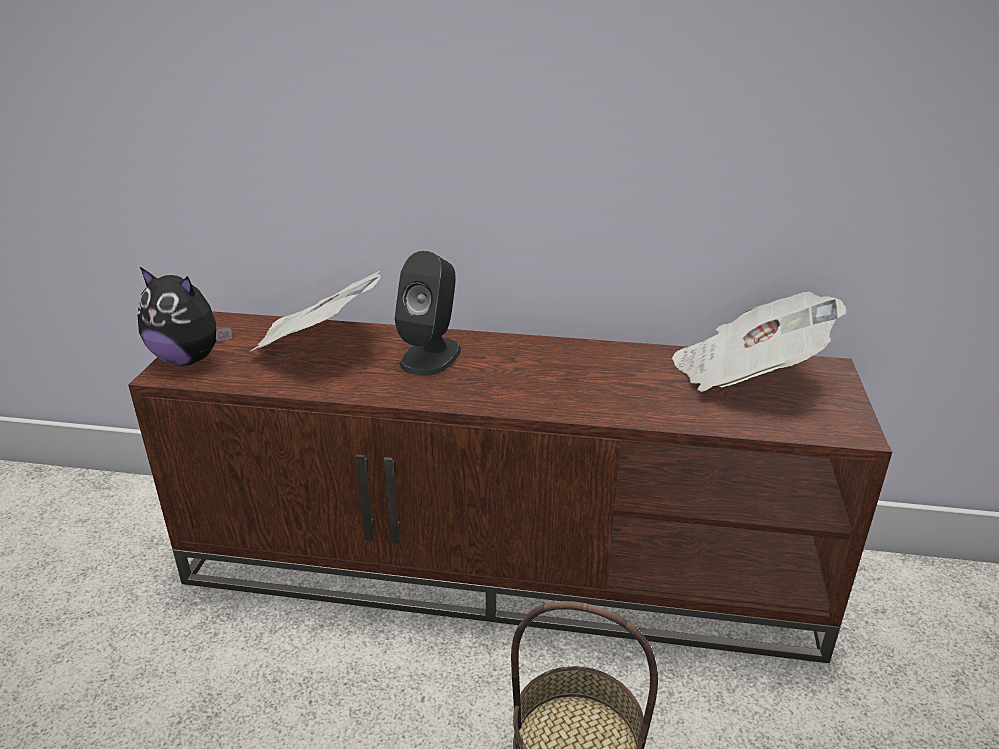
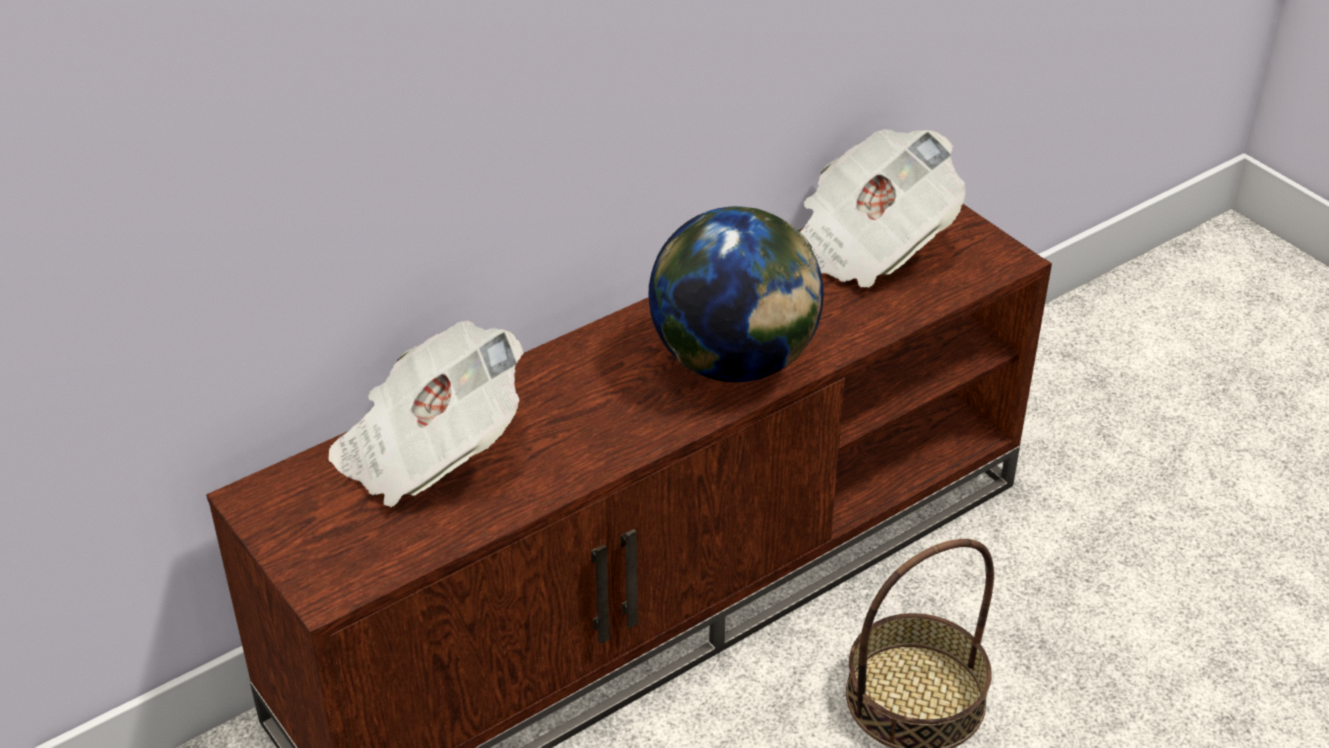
camera: 45 degrees left, 10 degrees up
(189, 359) = (320, 560): plush toy -> none
(431, 356) = (570, 393): black speaker -> none
(548, 389) = (734, 363): none -> globe

